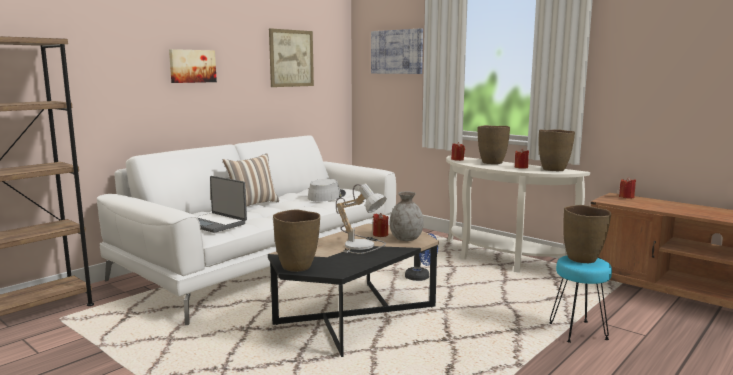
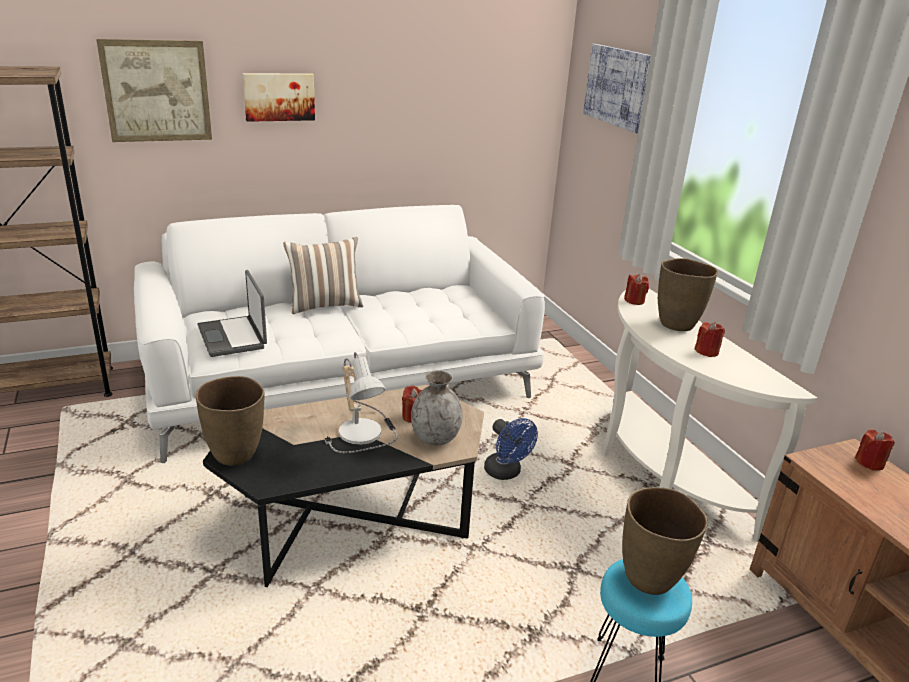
camera: 25 degrees right, 15 degrees up
(291, 58) = (450, 83): picture -> picture (157, 91)
(326, 196) = (431, 311): grey hat -> none
(553, 170) = (755, 374): brown vase -> none

